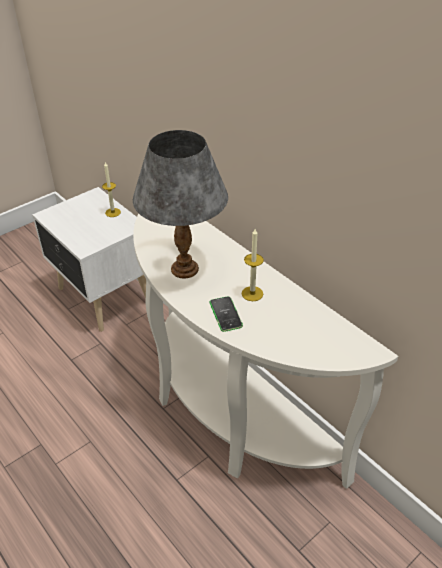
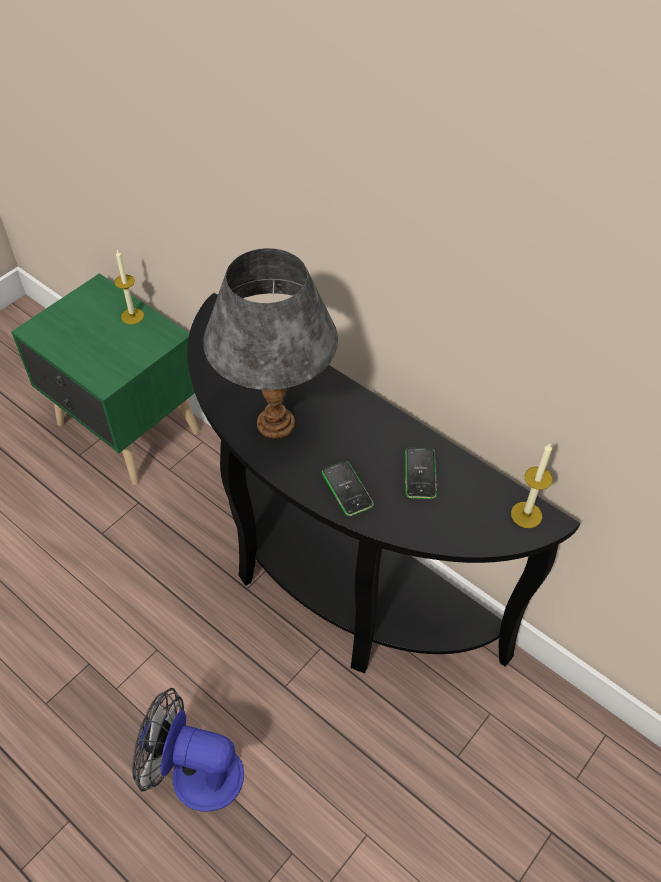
camera: 10 degrees left, 10 degrees up
(97, 532) = (194, 773): none -> fan
(104, 298) = (127, 431): white nightstand -> green nightstand
(227, 413) = (334, 583): white console table -> black console table
(252, 293) = (376, 452): candle -> candle (526, 515)
(281, 310) = (420, 473): none -> phone

